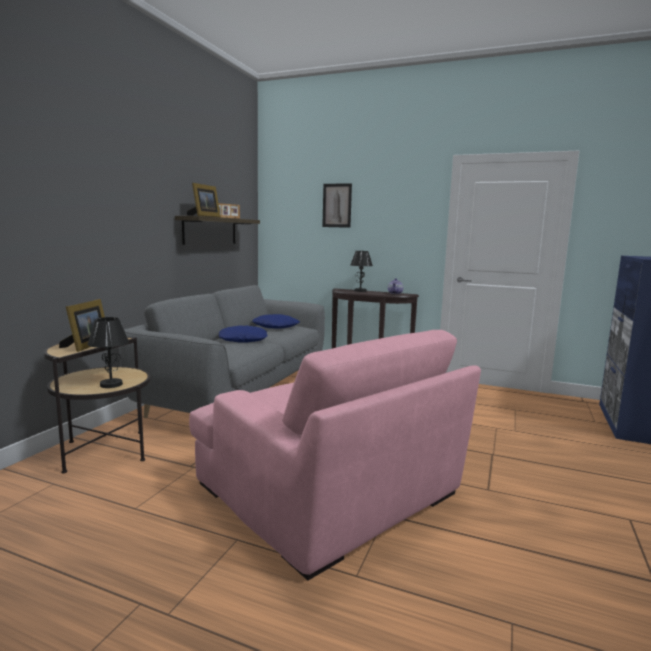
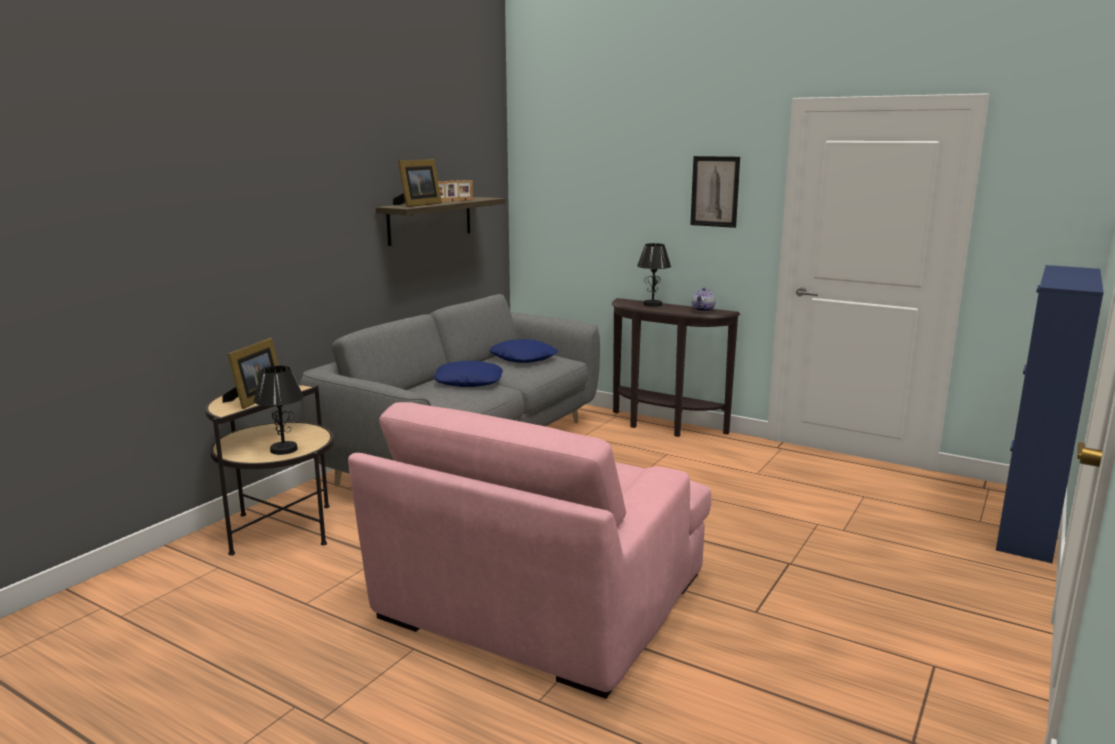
camera: 10 degrees right, 5 degrees up
(328, 490) = (542, 597): pink armchair -> pink armchair turned 60 degrees clockwise
(337, 205) = (620, 173): picture -> picture (715, 191)

